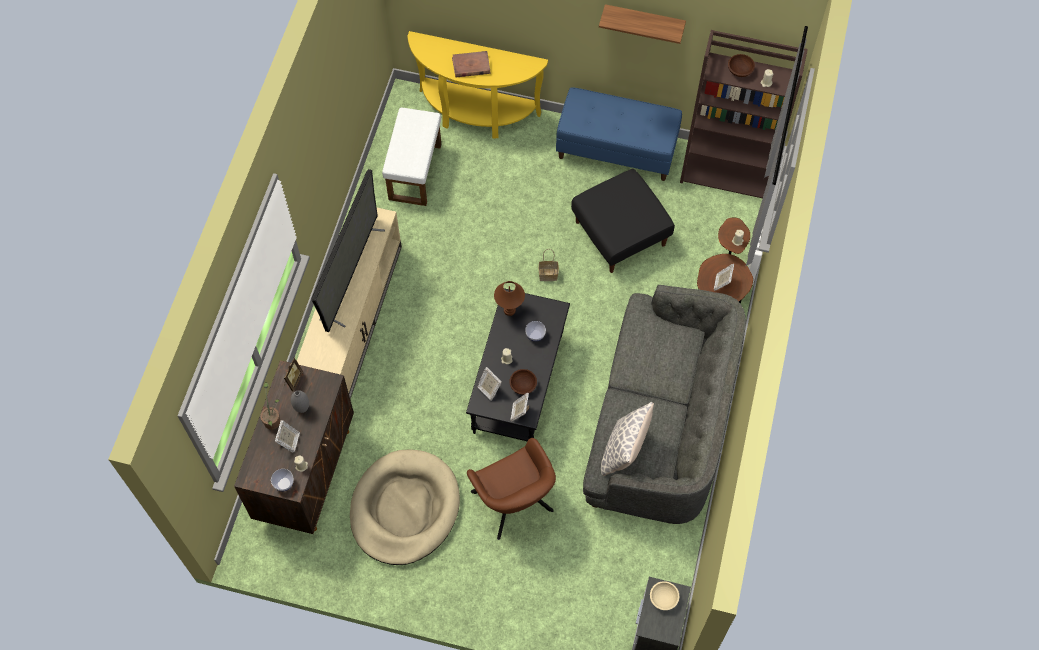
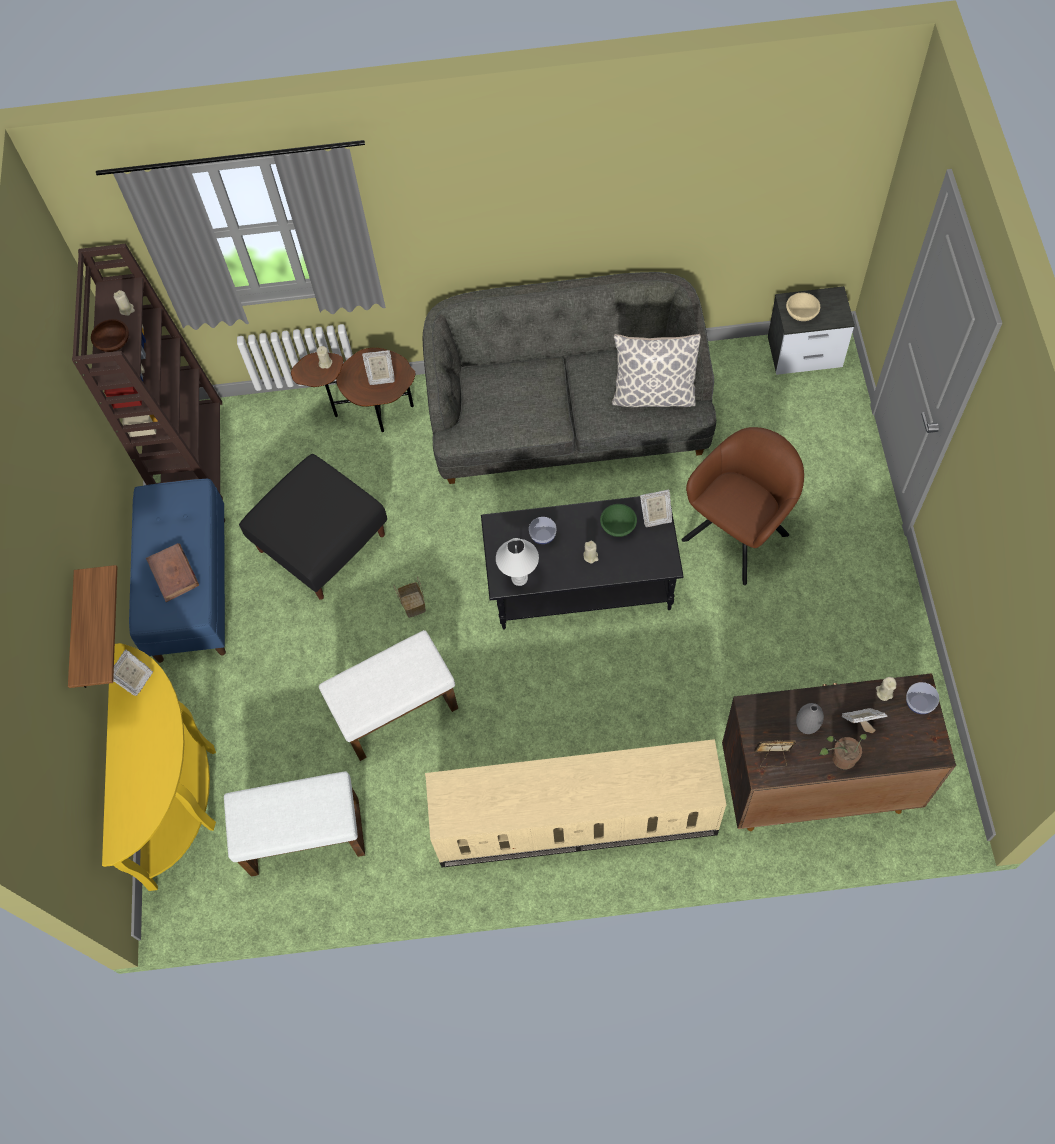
camera: 105 degrees left, 0 degrees up
(351, 275) = (551, 789): television -> none
(404, 509) = (803, 648): beige dog bed -> none
(471, 66) = (149, 745): brown book -> brown book (173, 574)
(475, 243) = (397, 709): none -> white ottoman
(489, 389) = (640, 561): picture frame -> picture frame (136, 680)
(509, 310) = (519, 578): brown table lamp -> white table lamp
(522, 385) = (618, 526): brown bowl -> green bowl
(644, 22) = (66, 459): shelf -> shelf (78, 636)

